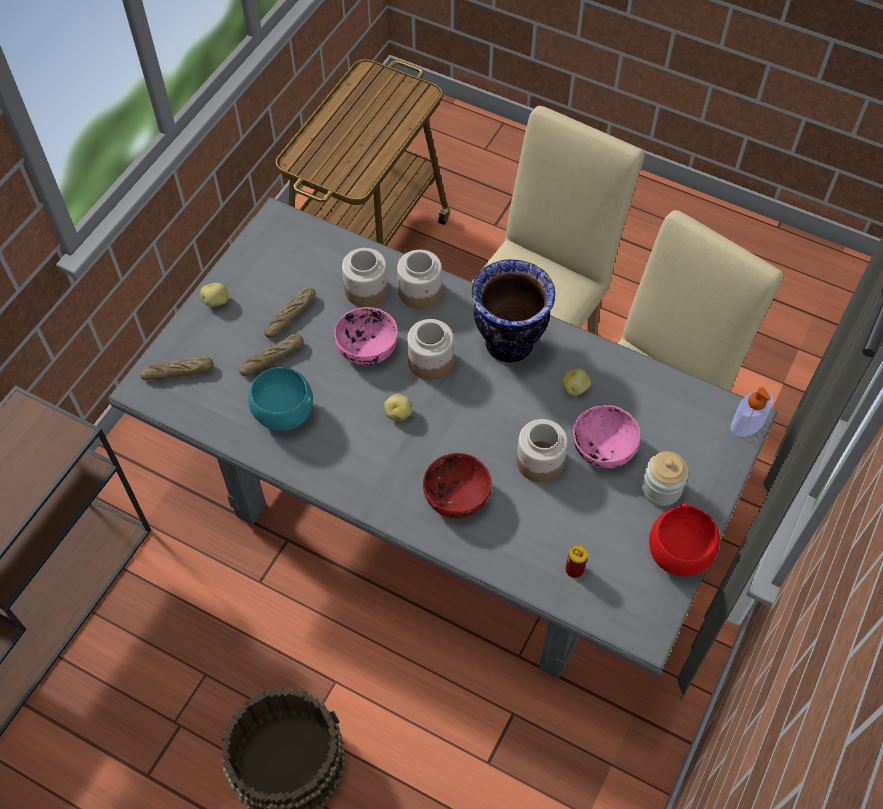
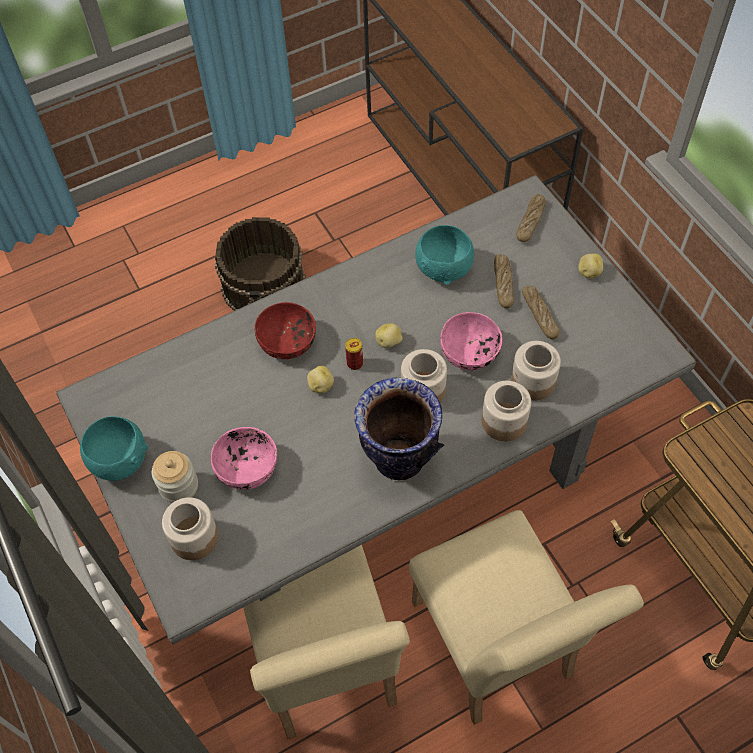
camera: 125 degrees right, 0 degrees up
(539, 462) = (271, 413): jar -> jar (194, 537)
(574, 569) = (168, 383): can -> can (355, 363)
(575, 388) = (317, 483): potato -> potato (320, 386)
(679, 554) = (119, 460): red bowl -> turquoise bowl
(747, 424) = (177, 600): soap dispenser -> none

